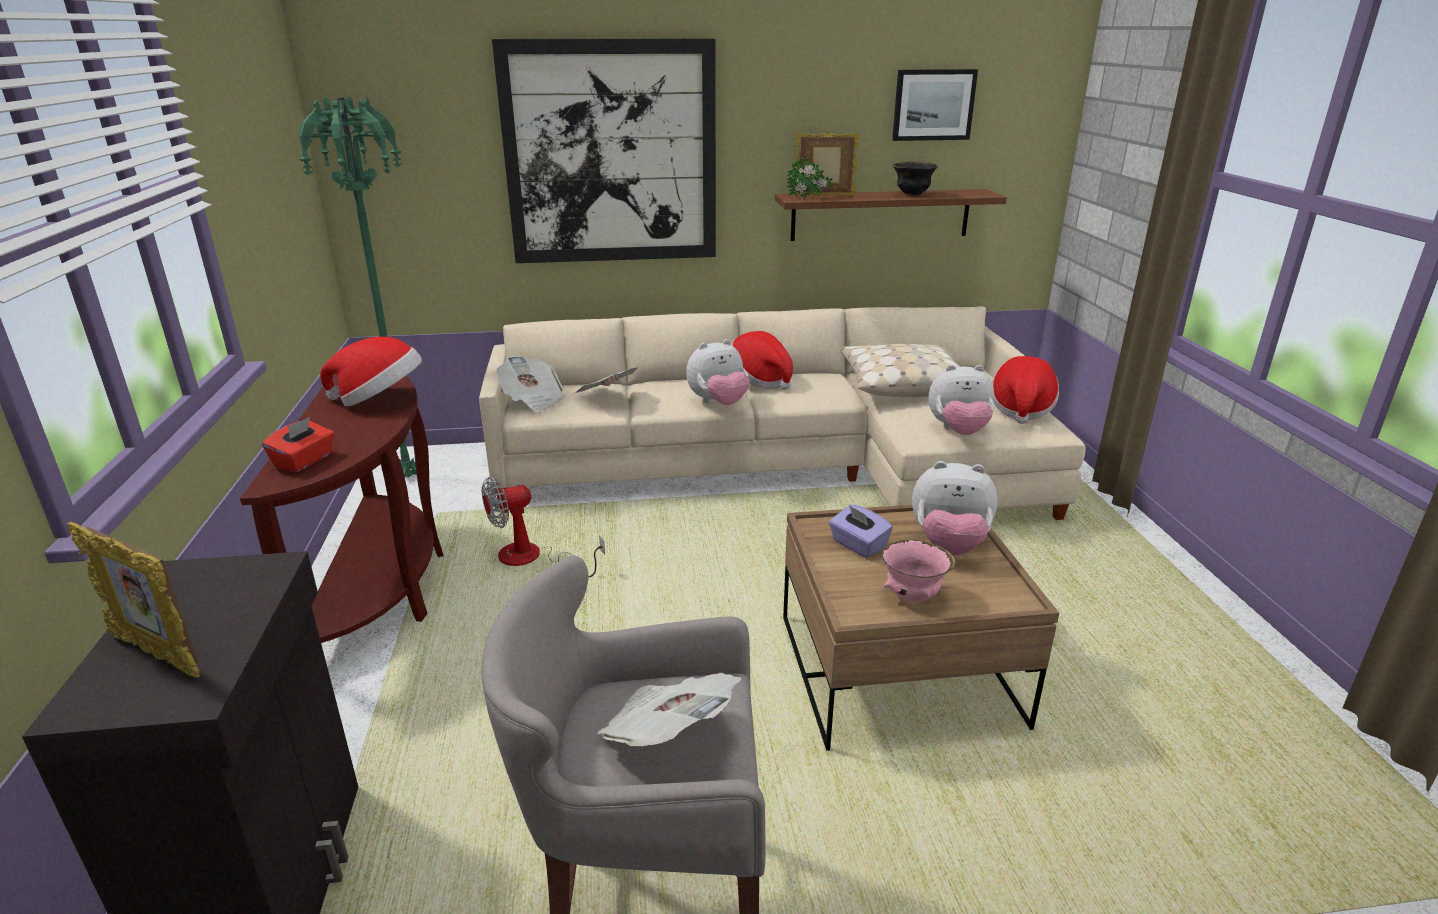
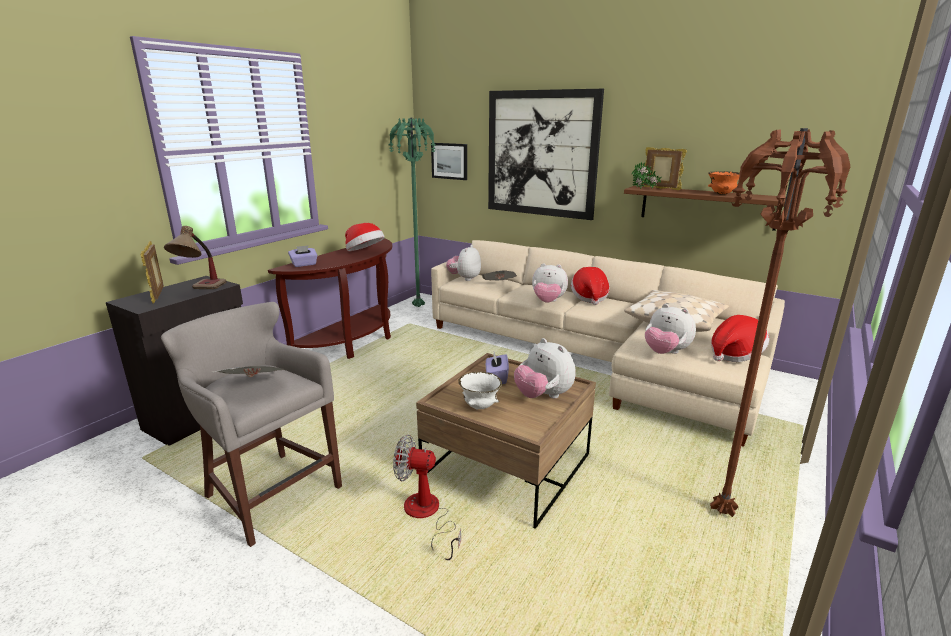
camera: 40 degrees right, 5 degrees down
(246, 597) = (202, 290): none -> table lamp
(304, 461) = (304, 264): red tissue box -> purple tissue box
(532, 400) = (464, 278): newspaper -> plush toy
(533, 559) = (418, 353): fan -> fan (426, 515)
(912, 195) = (721, 194): black bowl -> orange bowl
(912, 597) = (479, 407): pink bowl -> white bowl
(933, 105) = (754, 132): picture -> picture (449, 161)
(1136, 605) = (719, 512): none -> brown floor lamp

